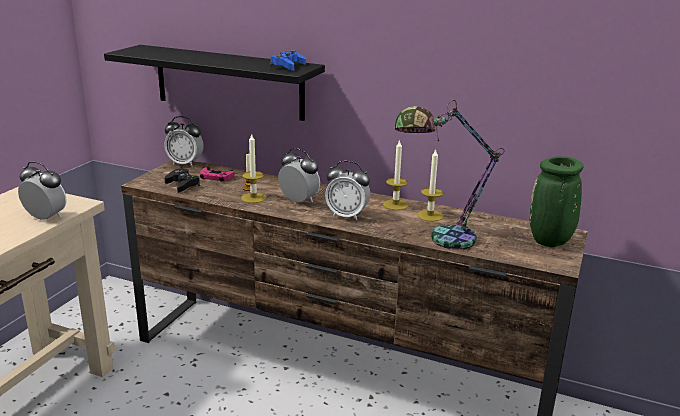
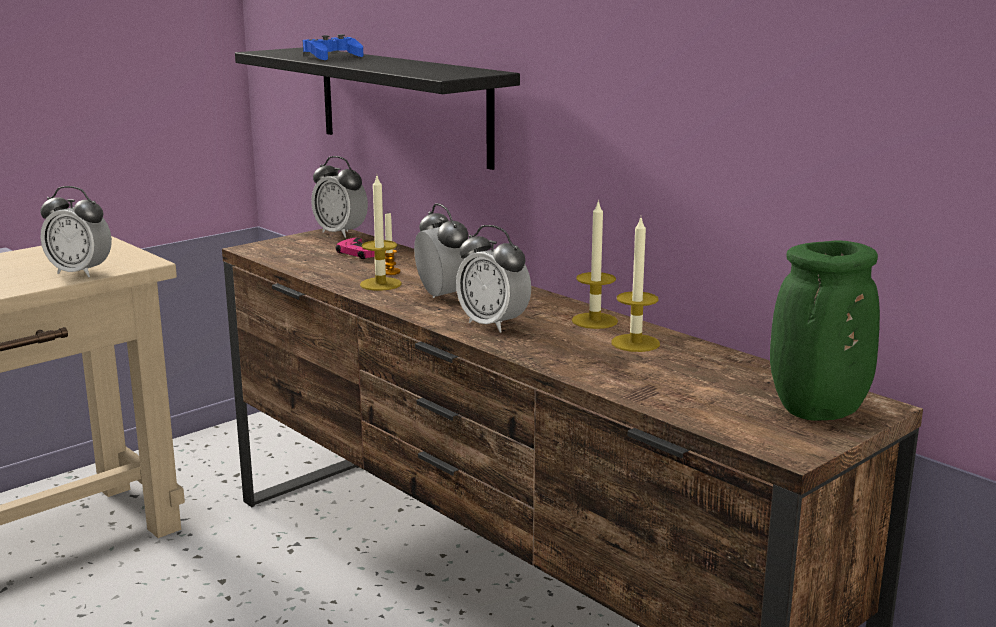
camera: 25 degrees right, 5 degrees down
(46, 218) = (80, 272): alarm clock -> alarm clock turned 150 degrees clockwise
(182, 185) = (302, 257): black game controller -> none
(288, 66) = (454, 71): blue game controller -> blue game controller (331, 57)
(439, 238) = (609, 375): table lamp -> none

